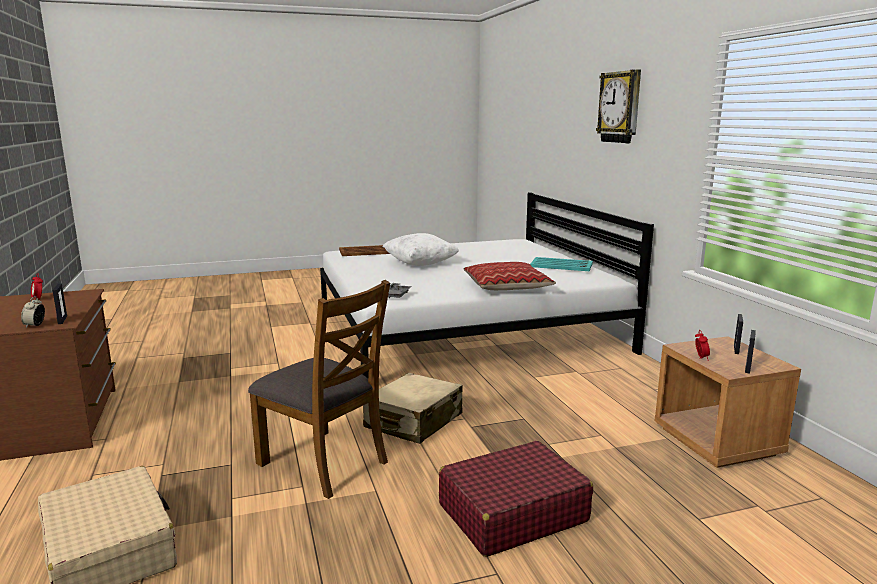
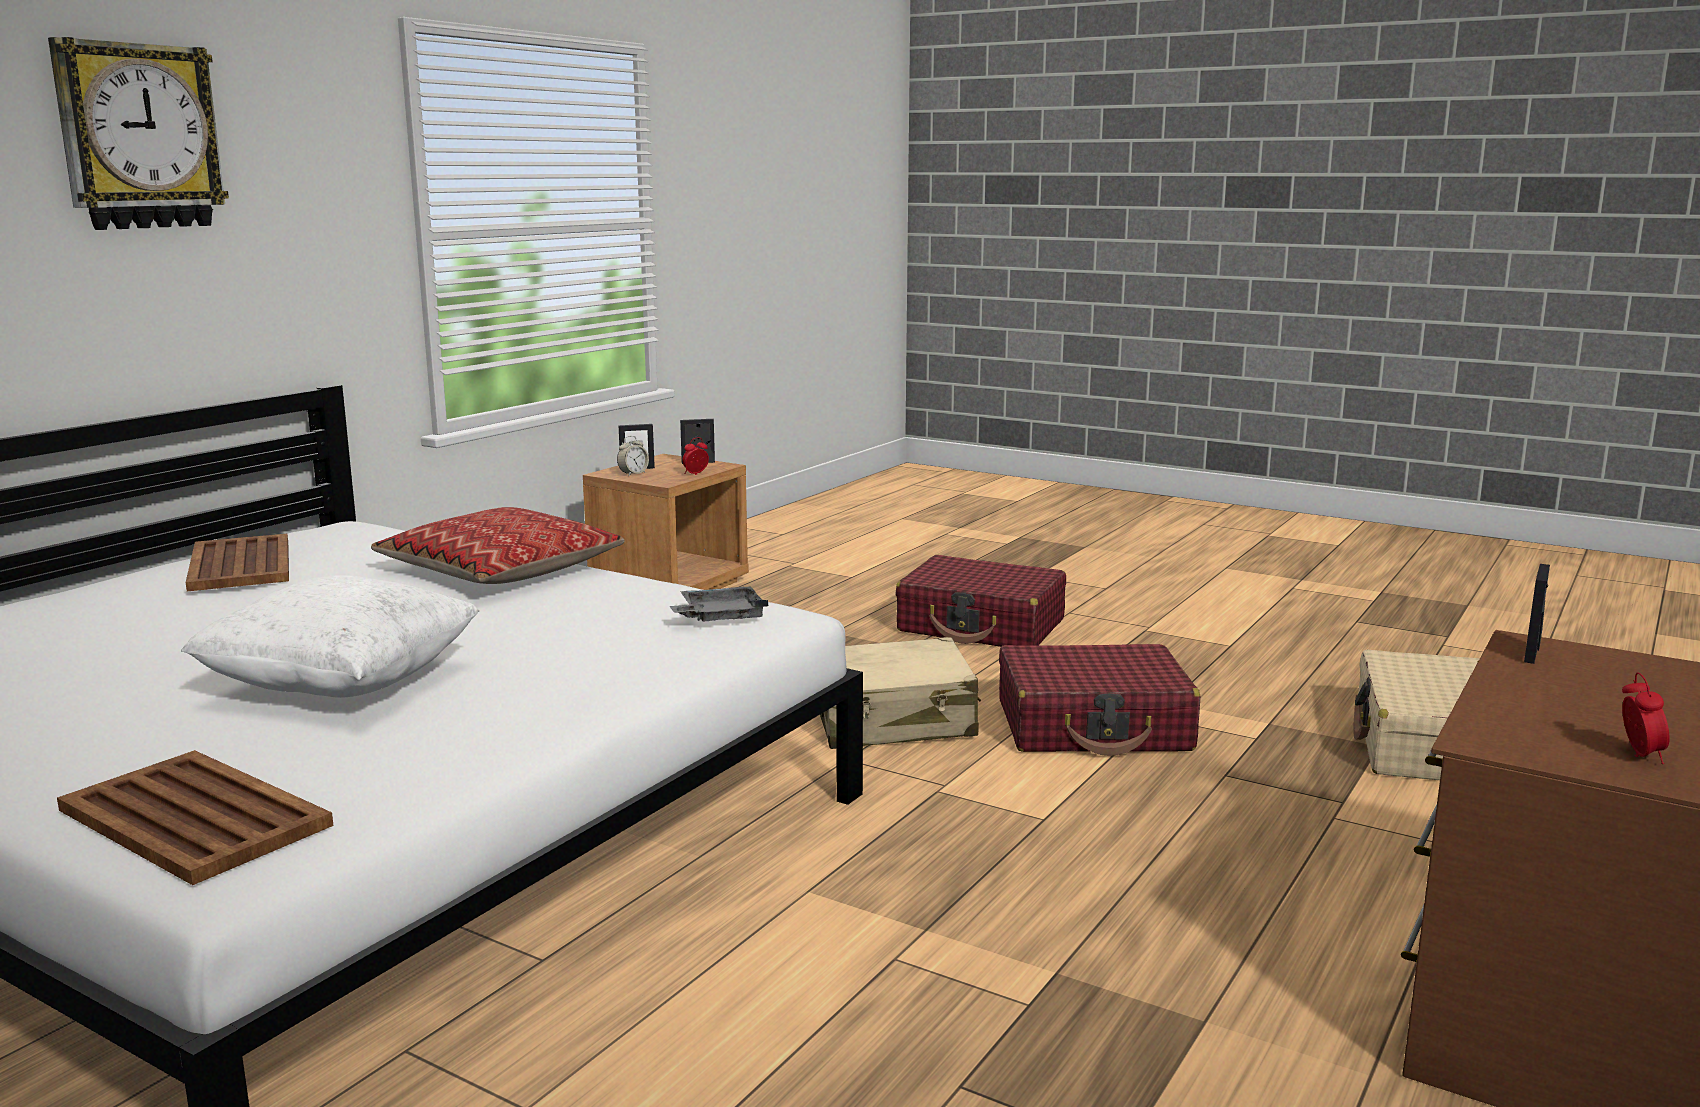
camera: 130 degrees left, 0 degrees up
(35, 325) = (1592, 655): alarm clock -> alarm clock (633, 474)
(324, 462) = (1094, 726): brown chair -> red suitcase
(561, 265) = (240, 565): turquoise tray -> brown tray

